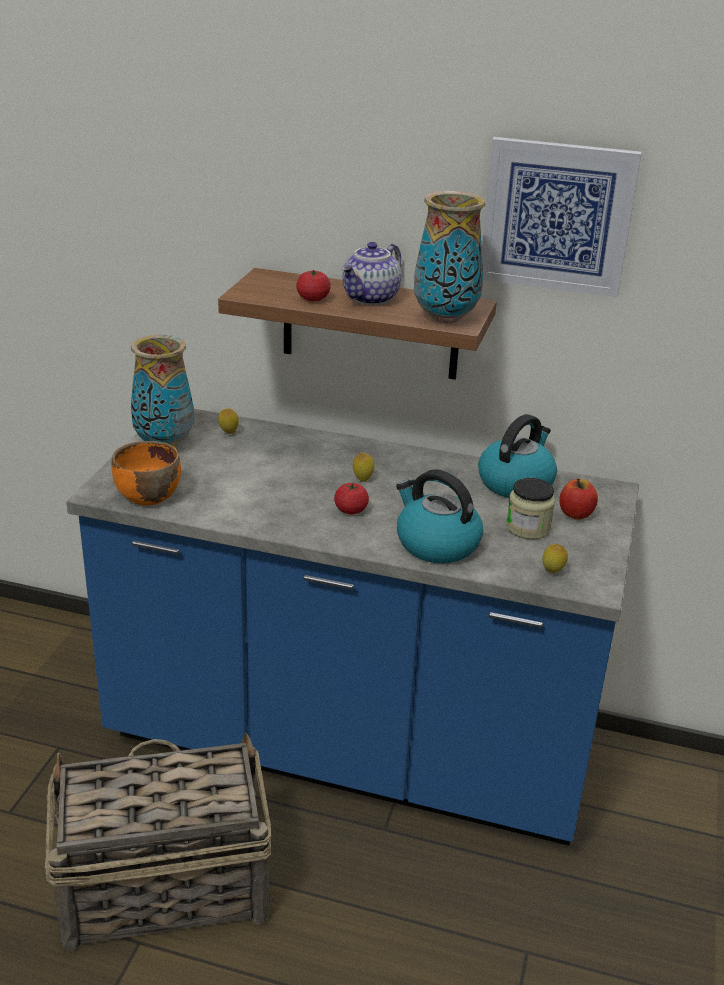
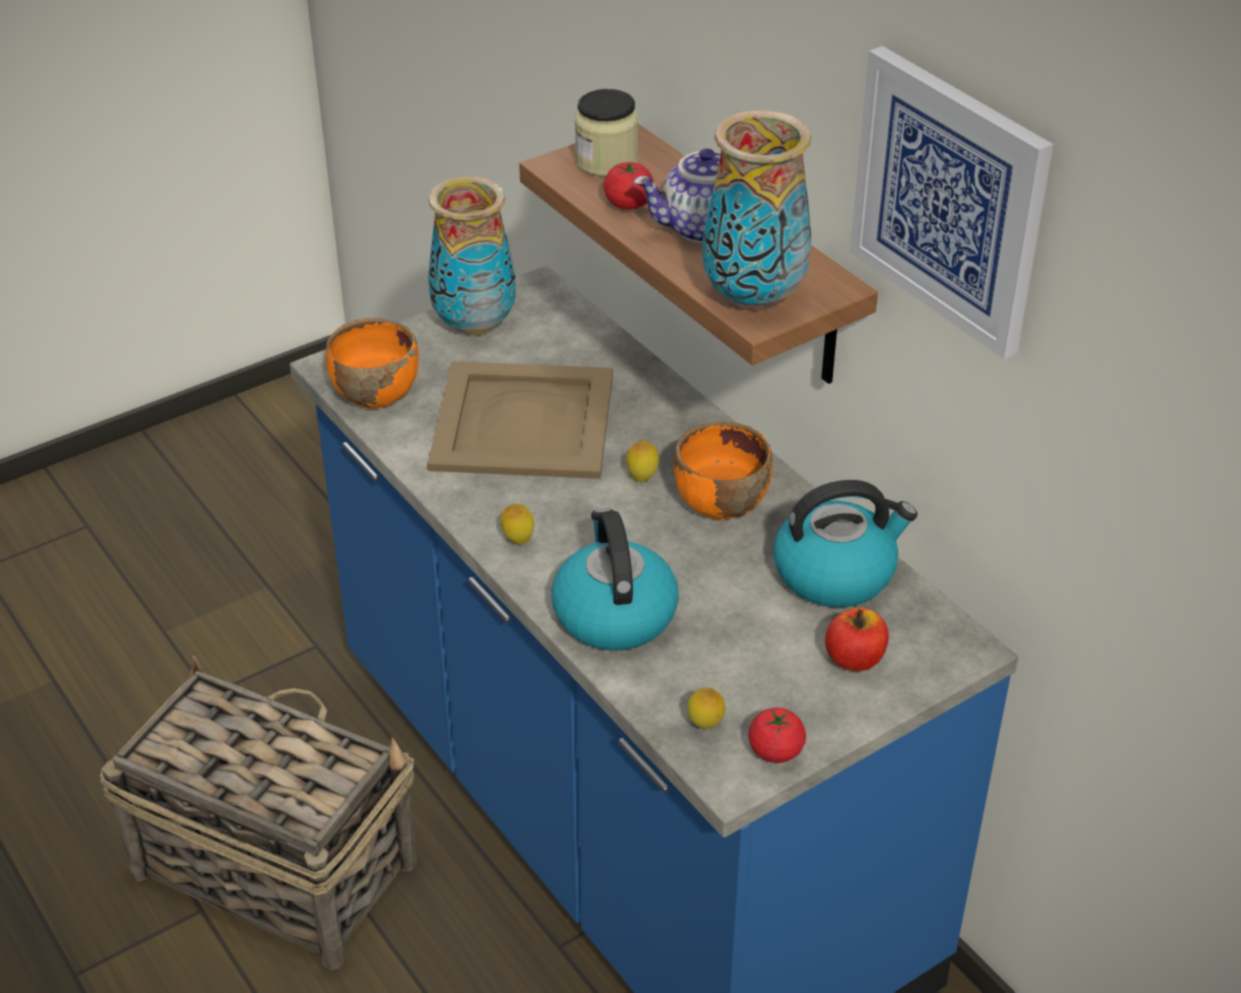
camera: 40 degrees right, 10 degrees up
(228, 433) = (565, 339): lemon -> lemon (518, 541)
(259, 477) = (525, 420): none -> beige tray
(351, 510) = (572, 517): tomato -> tomato (775, 751)
(418, 475) = (720, 502): none -> orange bowl
(528, 528) = (760, 648): jar -> jar (606, 161)

